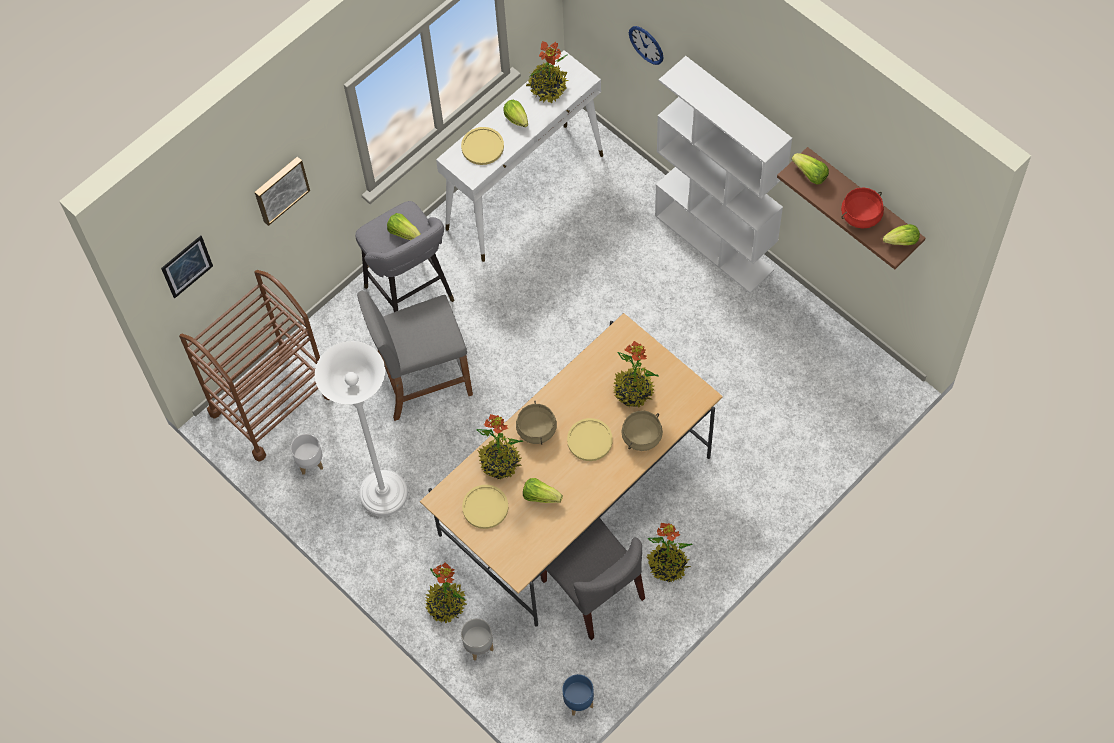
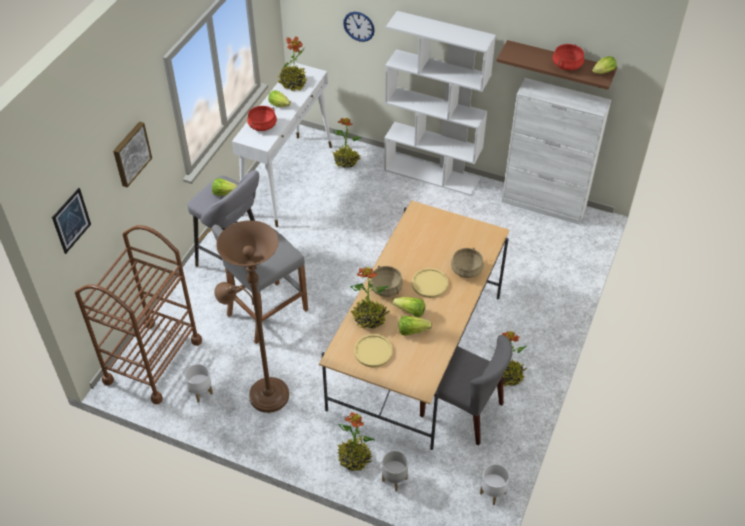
camera: 25 degrees left, 15 degrees down
(380, 488) = (264, 393): white floor lamp -> brown floor lamp
(482, 146) = (262, 126): yellow plate -> red cooking pot
(578, 702) = (492, 493): blue planter -> white planter
(633, 391) = (445, 244): potted plant -> potted plant (346, 161)
(810, 174) = (518, 53): lettuce -> lettuce (410, 311)
(838, 339) = (544, 205): none -> white cabinet

